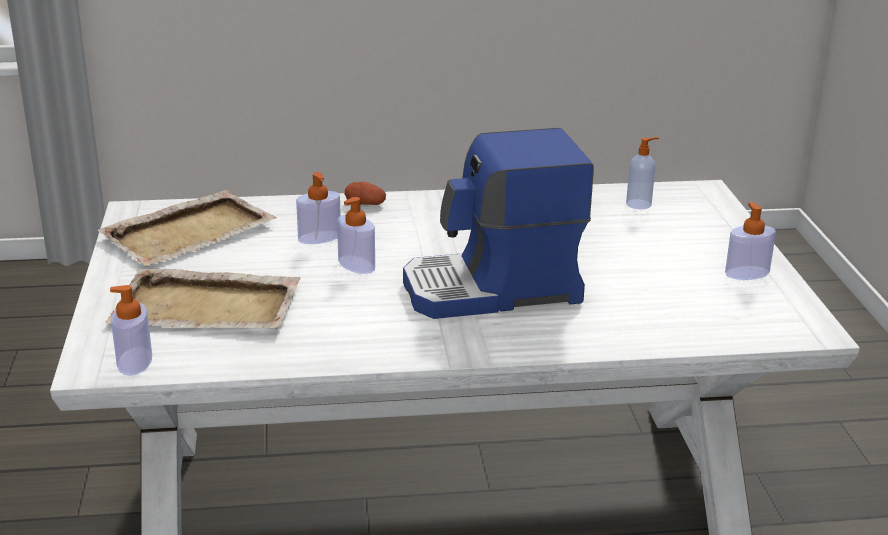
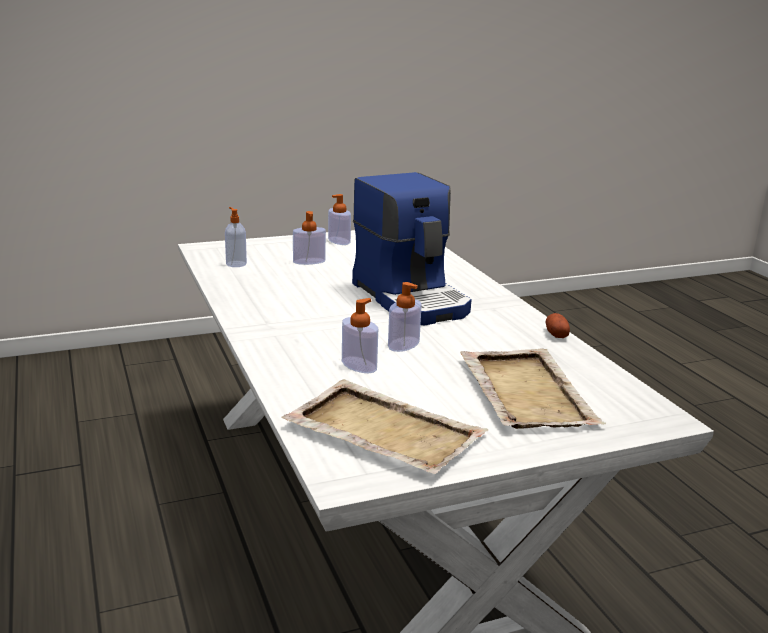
camera: 105 degrees left, 5 degrees down
(134, 361) = (637, 404): soap dispenser -> soap dispenser (309, 261)
(365, 204) = (270, 354): potato -> potato (556, 334)

